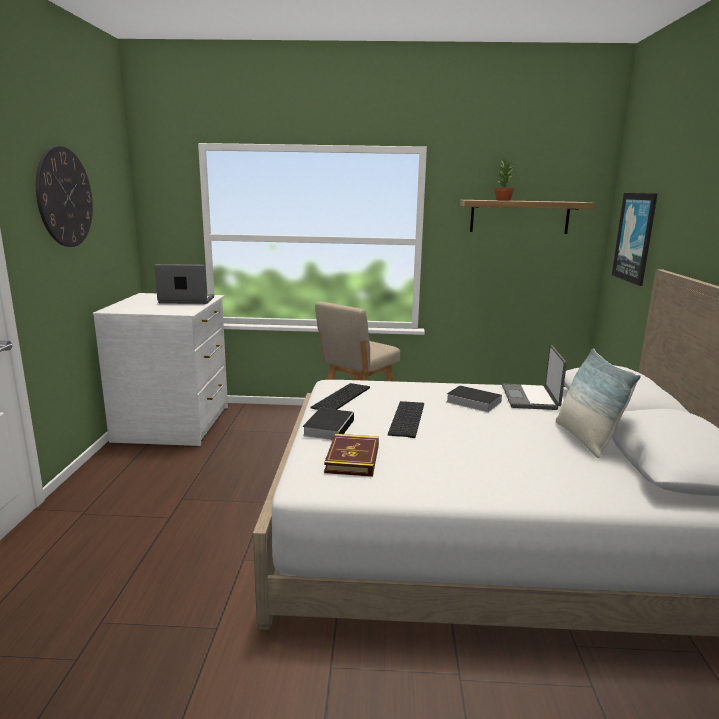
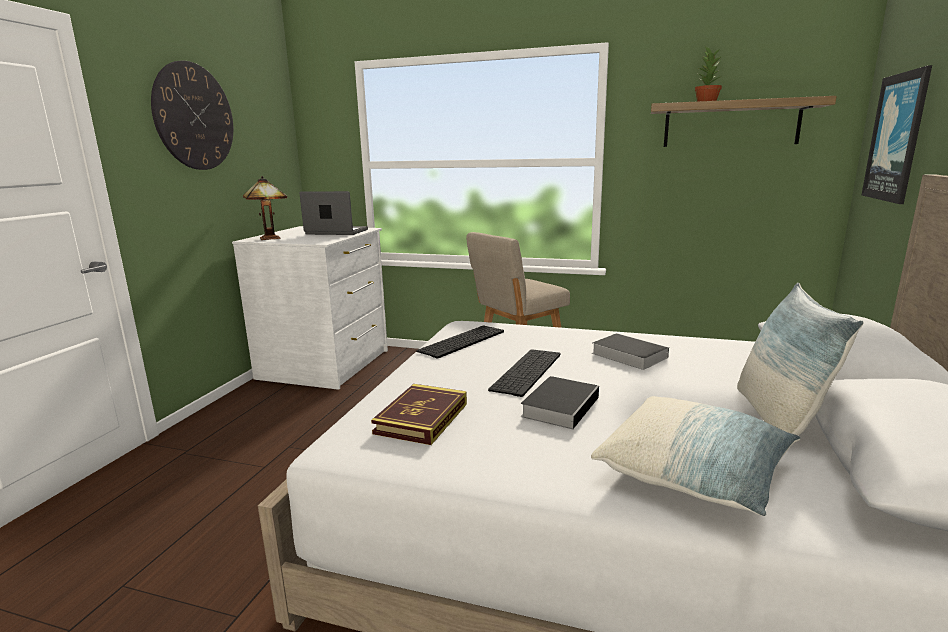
camera: 15 degrees right, 0 degrees up
(126, 308) = (268, 238): none -> table lamp
(329, 427) = (421, 375): book -> book (561, 405)
(531, 398) = (714, 355): laptop -> none
(550, 478) = (693, 473): none -> pillow

